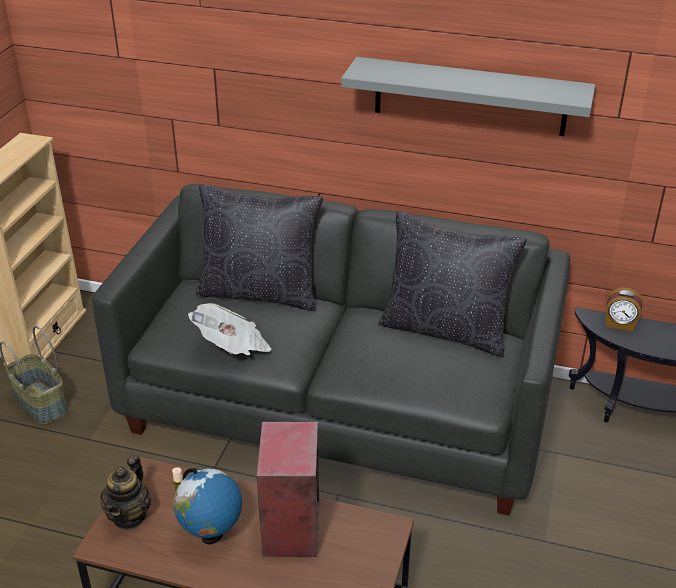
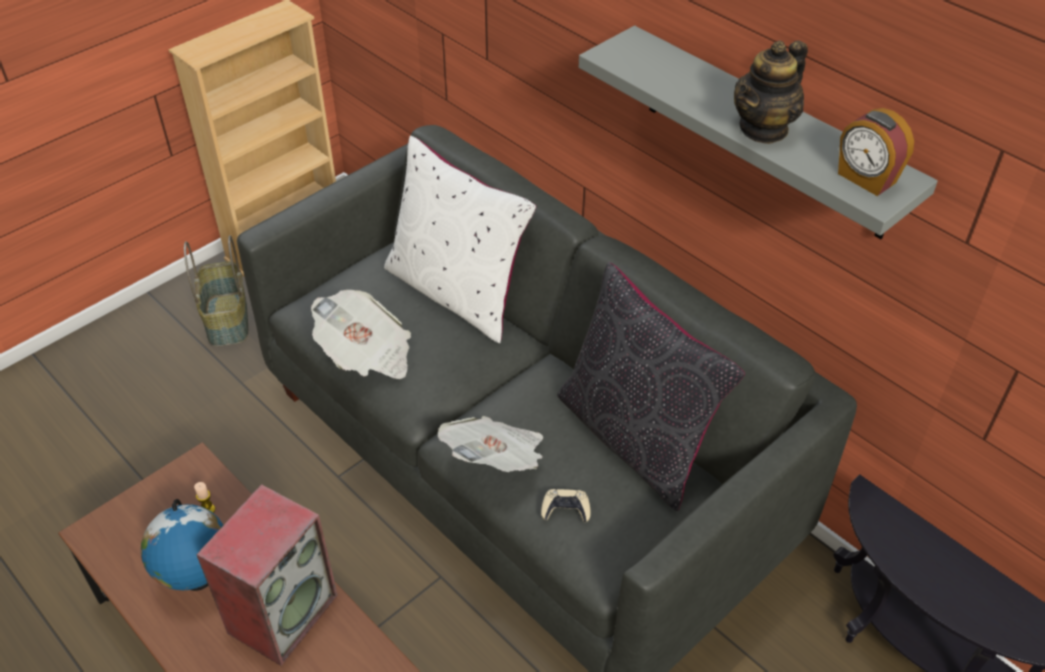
camera: 30 degrees right, 10 degrees up
(129, 516) = (141, 513): teapot -> teapot (764, 128)
(260, 292) = (457, 292): black pillow -> white pillow
(373, 372) = (496, 460): none -> newspaper
(439, 381) = (565, 509): none -> beige game controller
(620, 324) = (901, 529): alarm clock -> alarm clock (865, 179)

